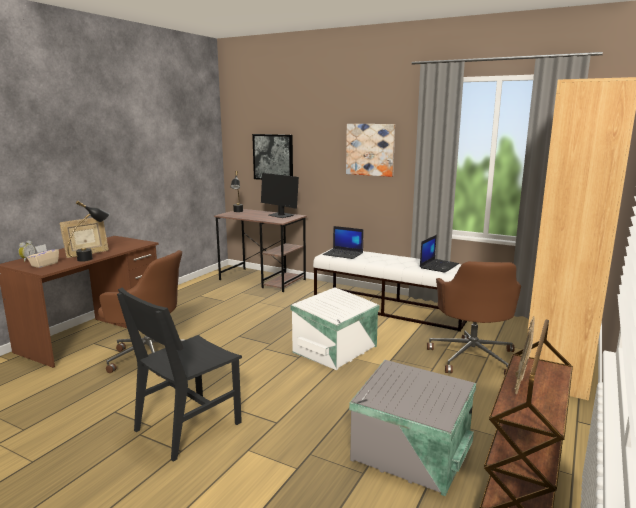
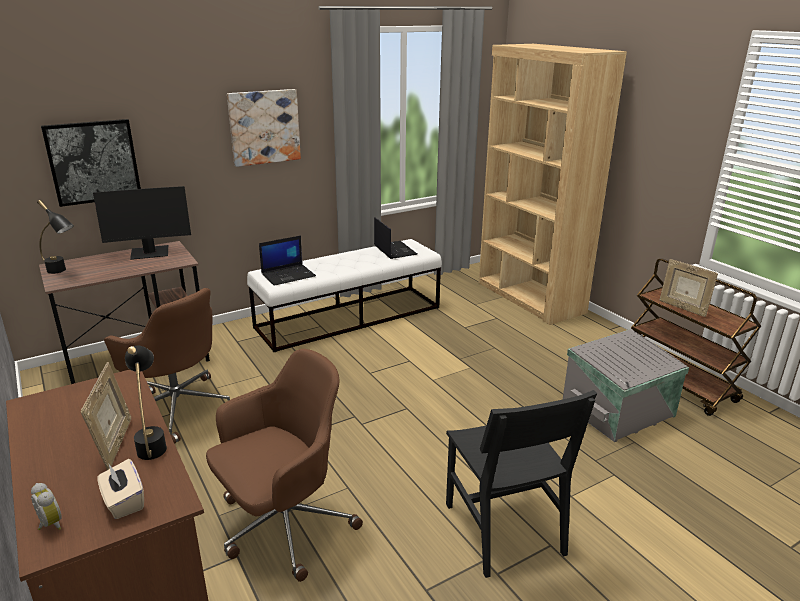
camera: 60 degrees left, 10 degrees up
(336, 349) = (411, 380): white storage box -> none
(472, 357) = (490, 323): brown office chair -> brown office chair (178, 408)

